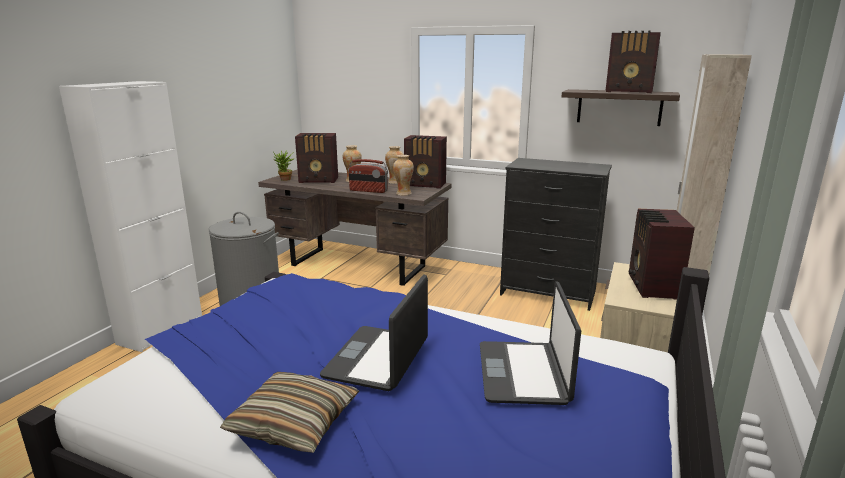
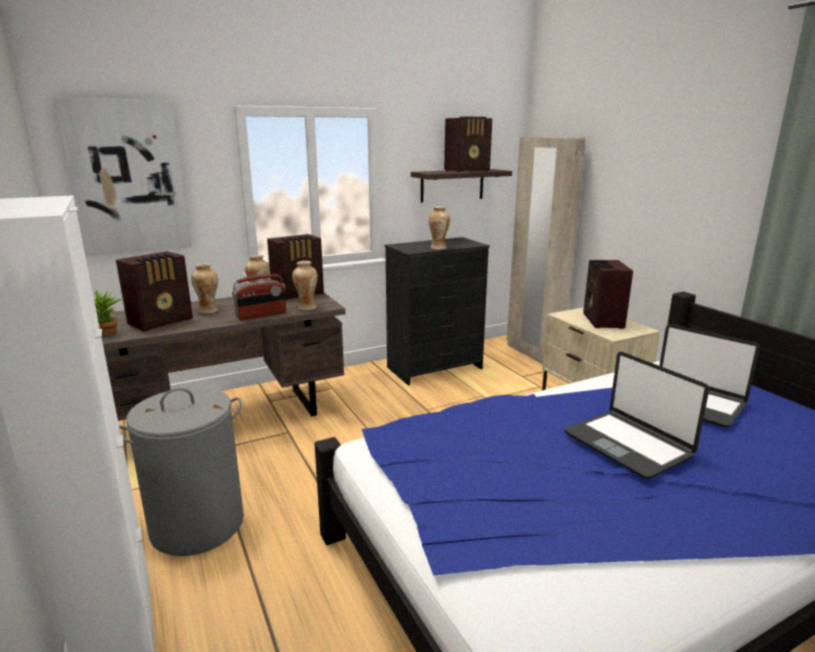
camera: 50 degrees left, 0 degrees up
(294, 423) = (713, 519): pillow -> none
(341, 80) = (128, 178): none -> picture
(548, 168) = (438, 248): none -> vase
(652, 287) = (602, 321): radio -> radio turned 45 degrees clockwise

